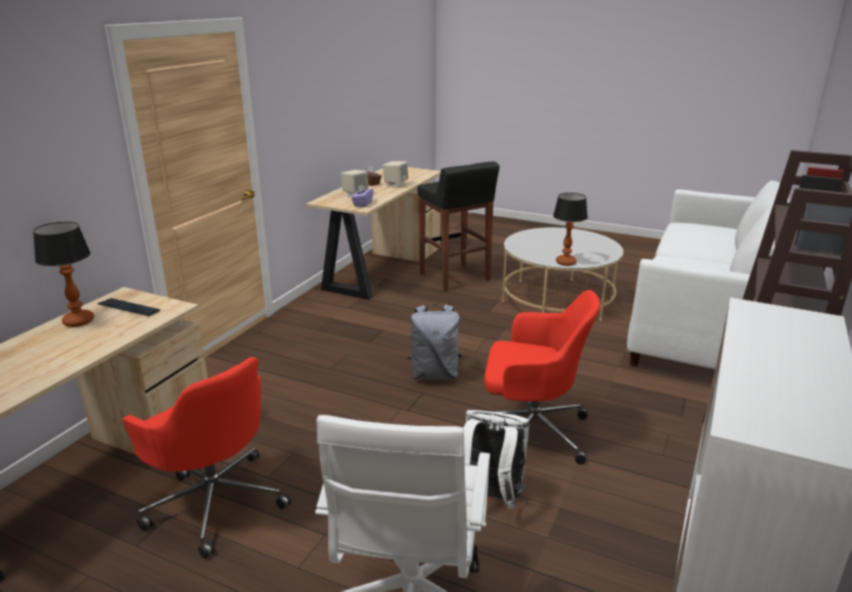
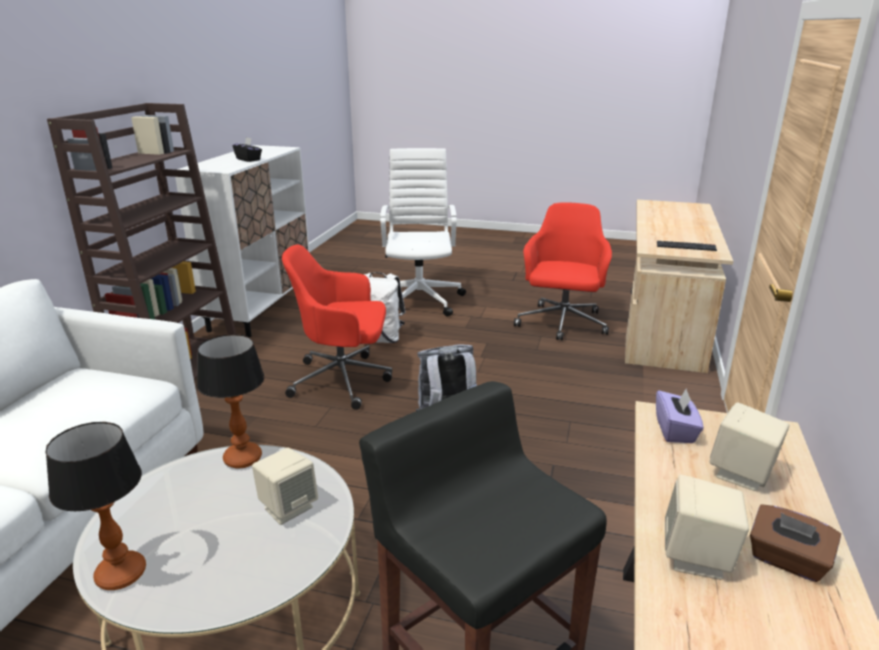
camera: 170 degrees right, 0 degrees up
(78, 321) = (701, 238): table lamp -> table lamp (122, 573)
(215, 500) = (562, 324): red office chair -> red office chair turned 75 degrees clockwise
(534, 247) = (288, 507): none -> beige speaker
(758, 351) = (248, 159): none -> black tissue box

